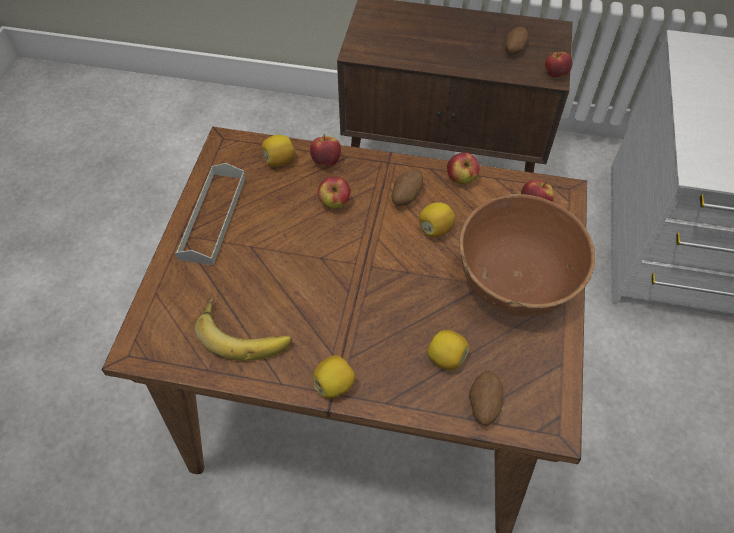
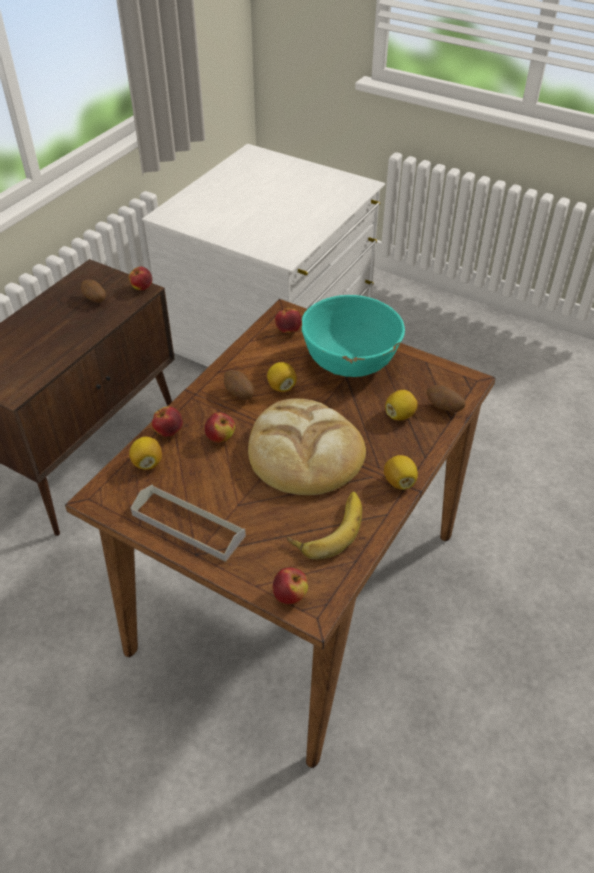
camera: 70 degrees left, 10 degrees down
(344, 279) = (304, 452): none -> bread
(461, 179) = (239, 358): apple -> apple (290, 595)
(516, 281) = (350, 360): brown bowl -> turquoise bowl

